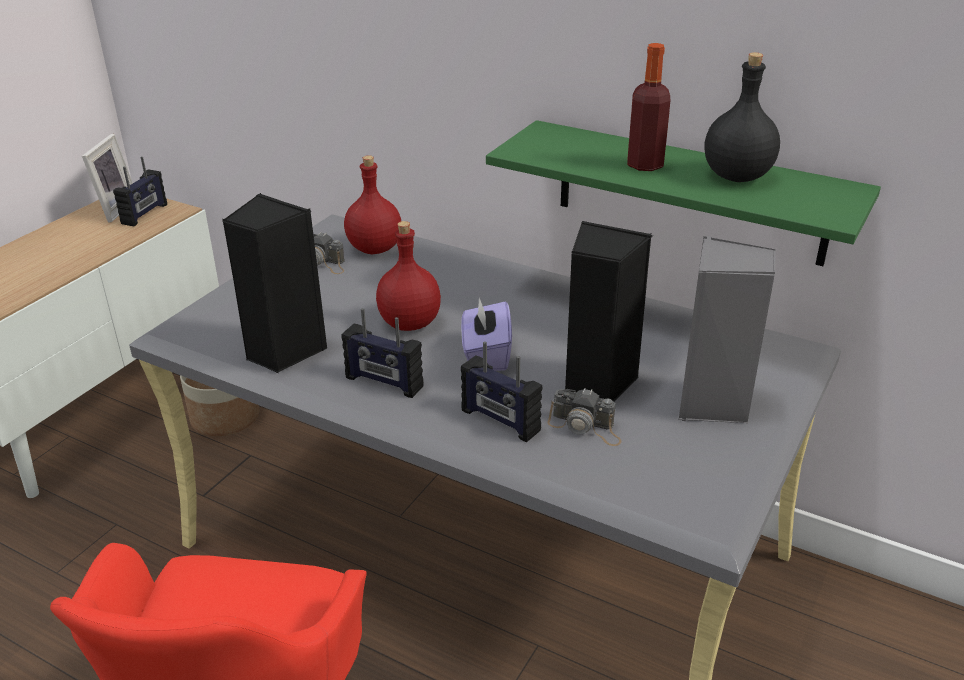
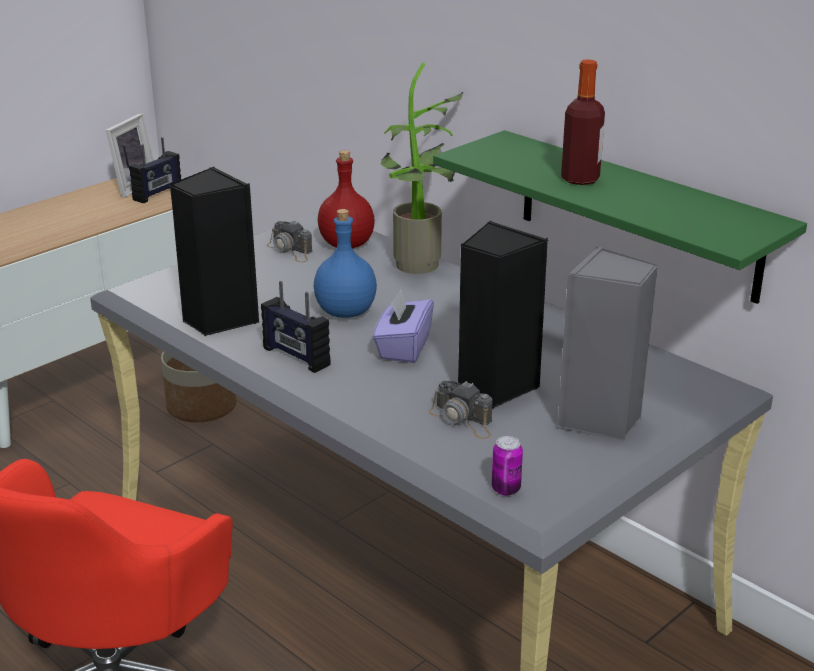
camera: 15 degrees right, 5 degrees down
(408, 323) = (344, 312): red bottle -> blue bottle
(459, 263) = (421, 267): none -> potted plant
(500, 421) = (385, 403): radio -> none
(668, 500) = (506, 489): none -> can
(737, 177) = (664, 199): black bottle -> none

